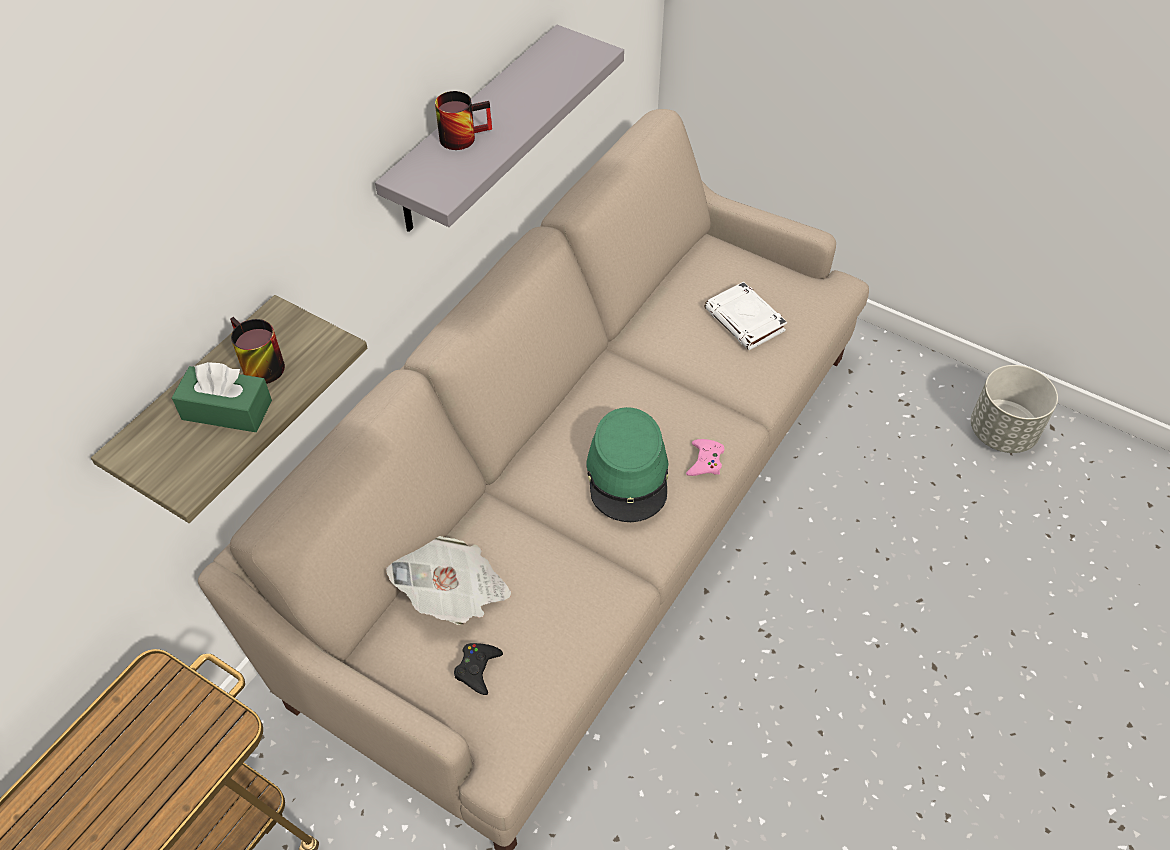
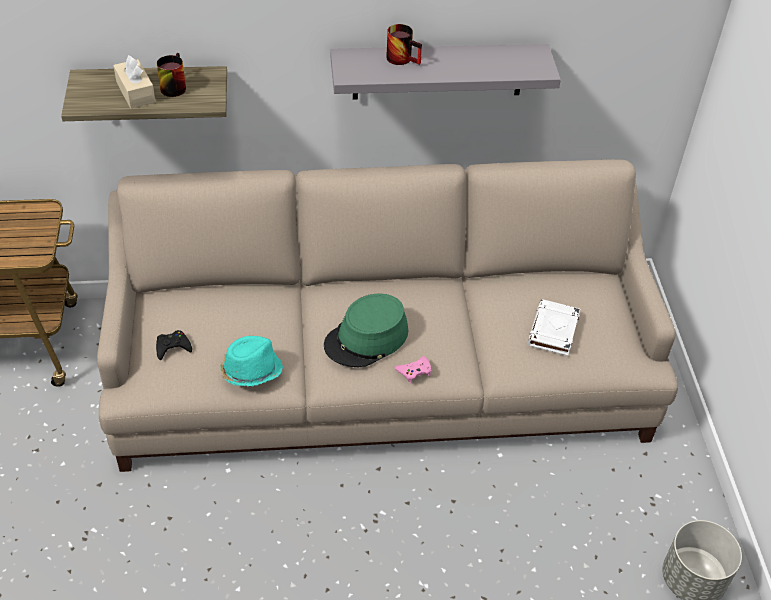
camera: 50 degrees right, 5 degrees down
(227, 410) = (135, 92): green tissue box -> beige tissue box
(453, 593) = (212, 309): newspaper -> none
(581, 609) = (250, 370): none -> turquoise hat

